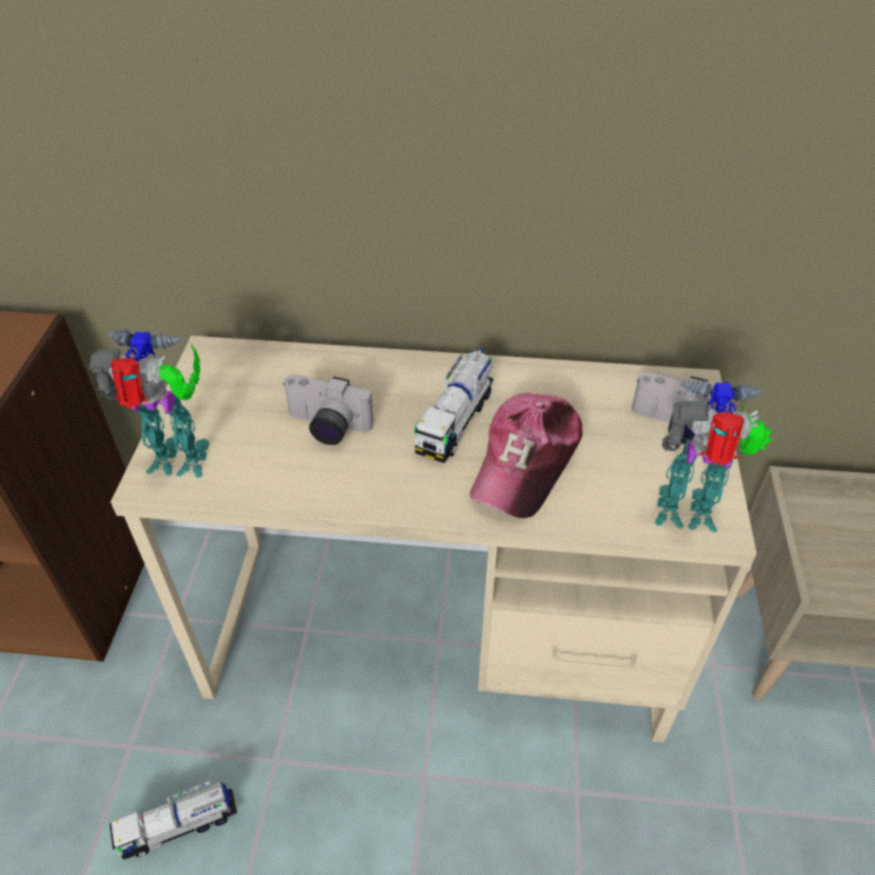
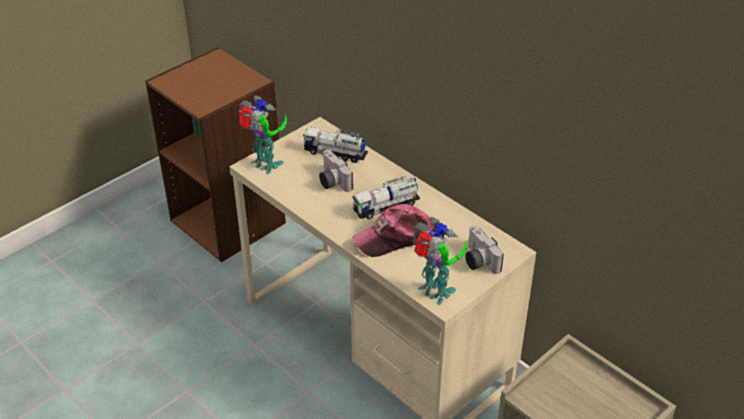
camera: 40 degrees right, 5 degrees down
(179, 826) = (198, 342): toy truck -> toy truck (335, 153)

